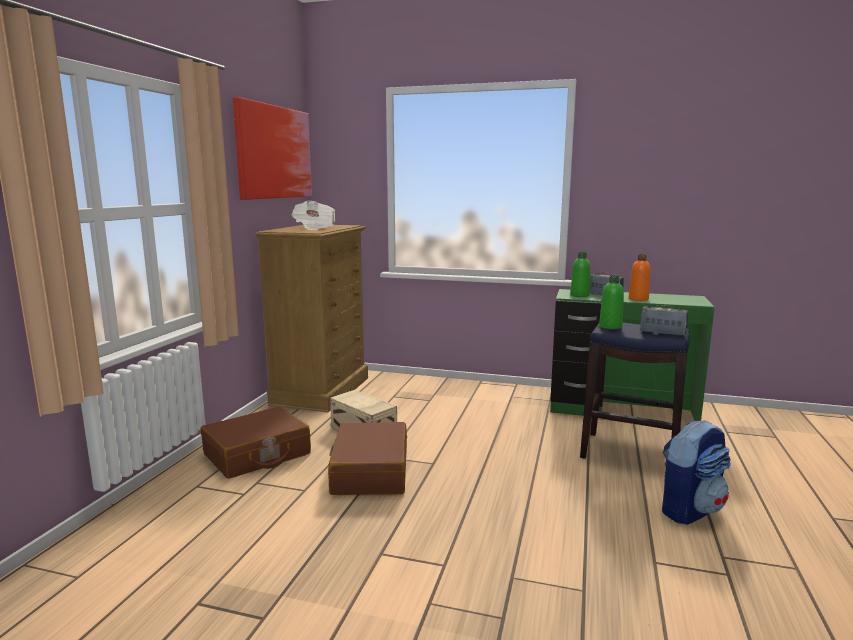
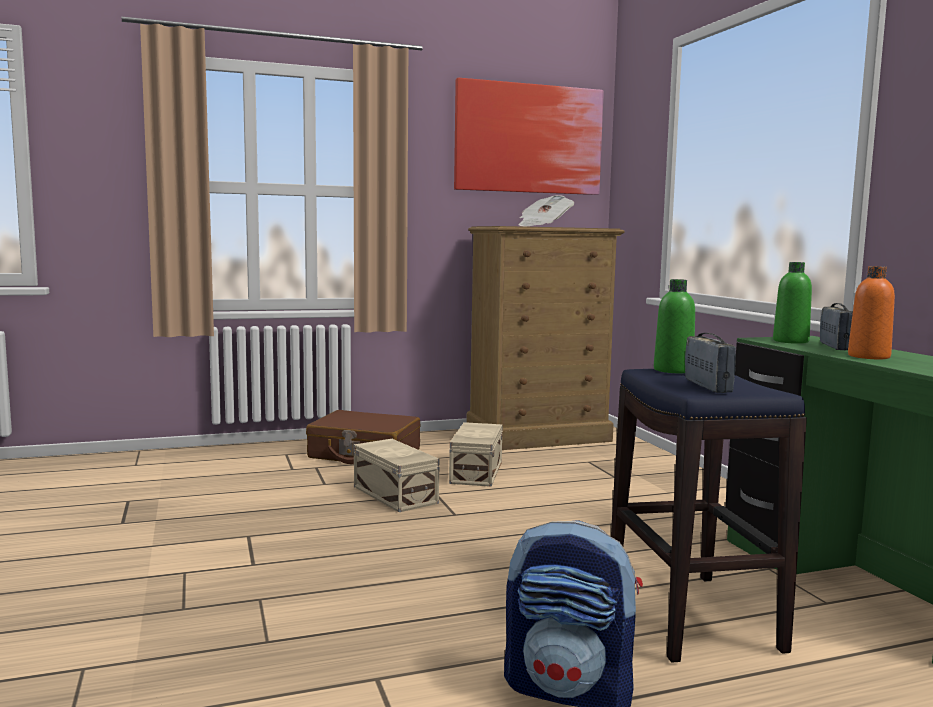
camera: 55 degrees right, 5 degrees down
(370, 471) = (394, 495): brown suitcase -> beige storage box

